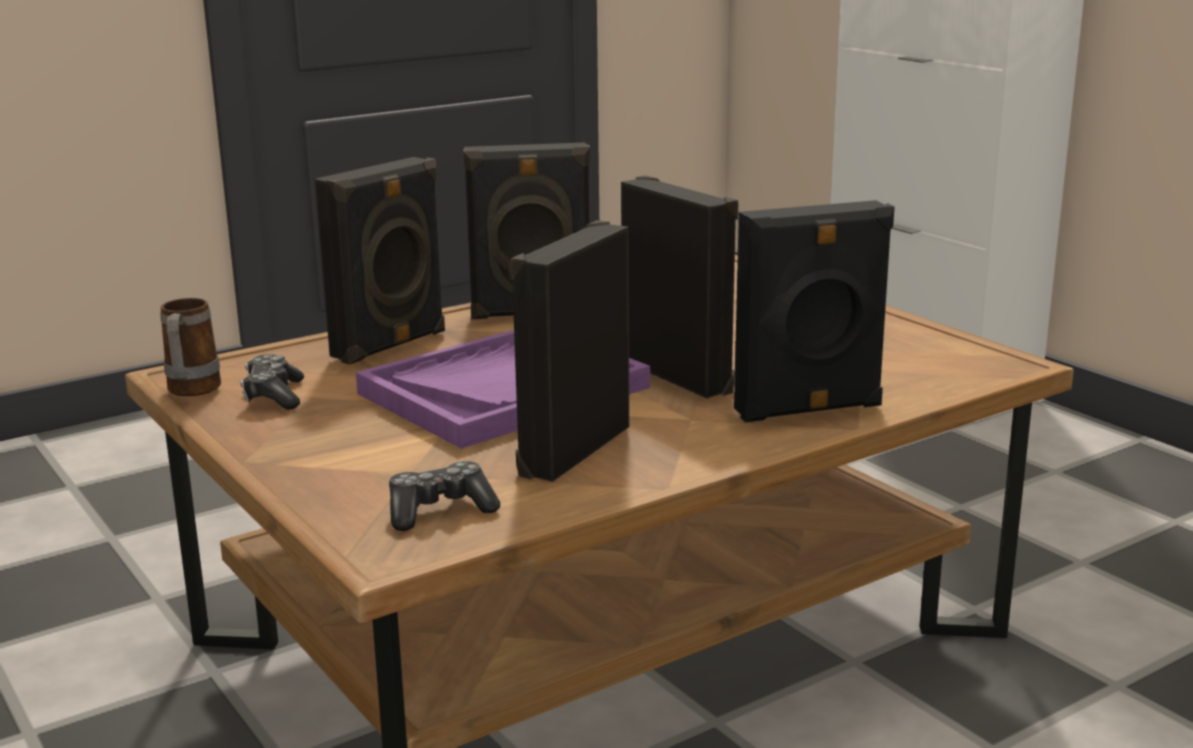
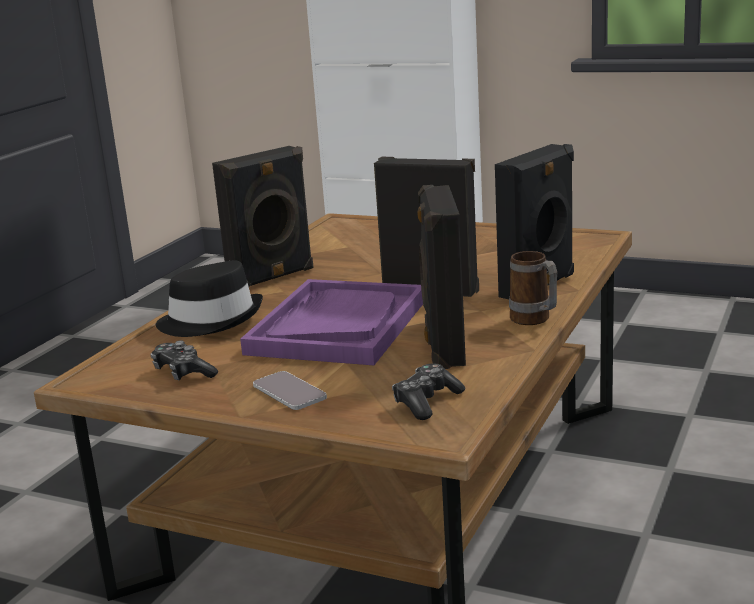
camera: 30 degrees left, 0 degrees up
(191, 392) = (116, 387): mug -> mug (535, 321)
(330, 450) = (289, 392): none -> phone
(392, 345) = (211, 320): black speaker -> black hat

